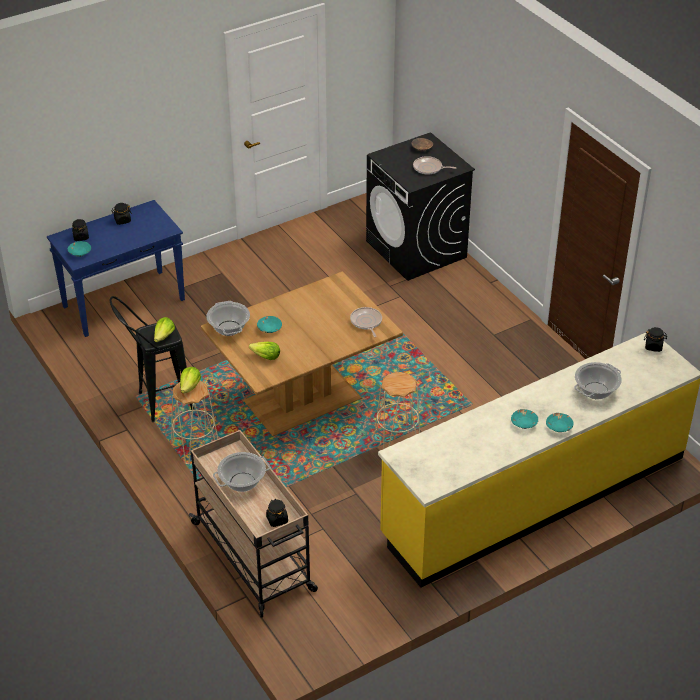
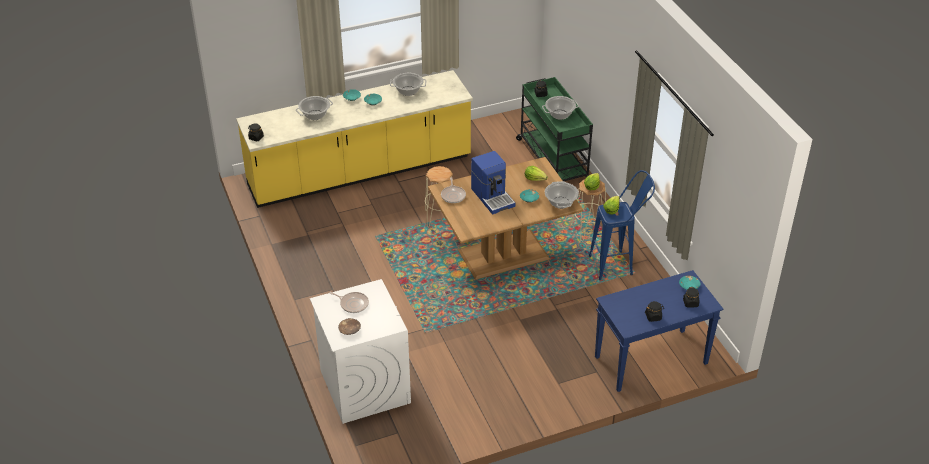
camera: 170 degrees left, 0 degrees up
(157, 404) = (617, 264): black stool -> blue stool
(254, 558) = (552, 160): beige cart -> green cart
(315, 326) = (493, 197): none -> coffee machine
(416, 249) = (364, 386): black washing machine -> white washing machine
(480, 450) = (408, 91): none -> cooking pot

